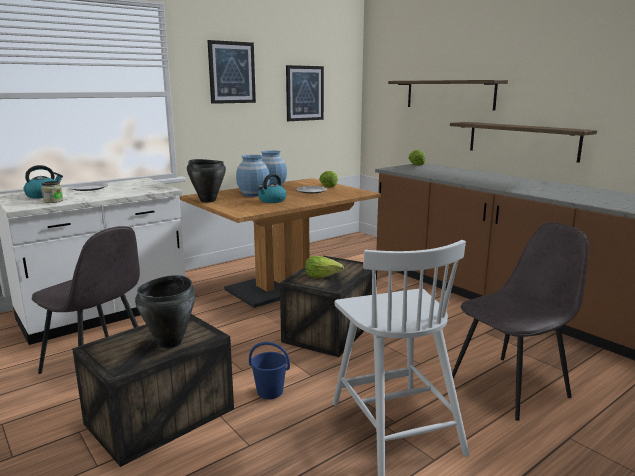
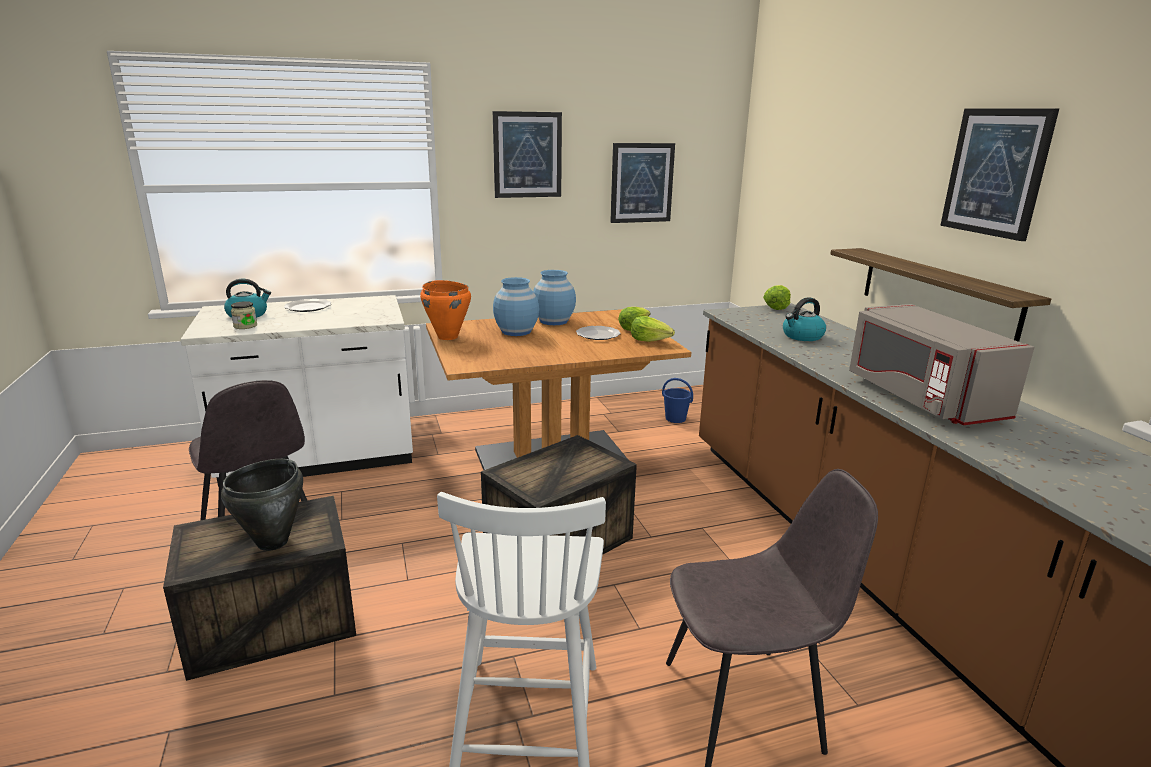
camera: 20 degrees right, 5 degrees up
(208, 200) = (448, 337): black cooking pot -> orange cooking pot
(270, 392) = (415, 621): blue bucket -> blue bucket (676, 419)
(272, 200) = (525, 347): kettle -> kettle (802, 336)
(322, 276) = (542, 471): lettuce -> lettuce (650, 340)
(449, 94) = (846, 201): shelf -> none
(549, 191) = (921, 397): none -> grey microwave
(552, 64) = (996, 172): none -> picture

